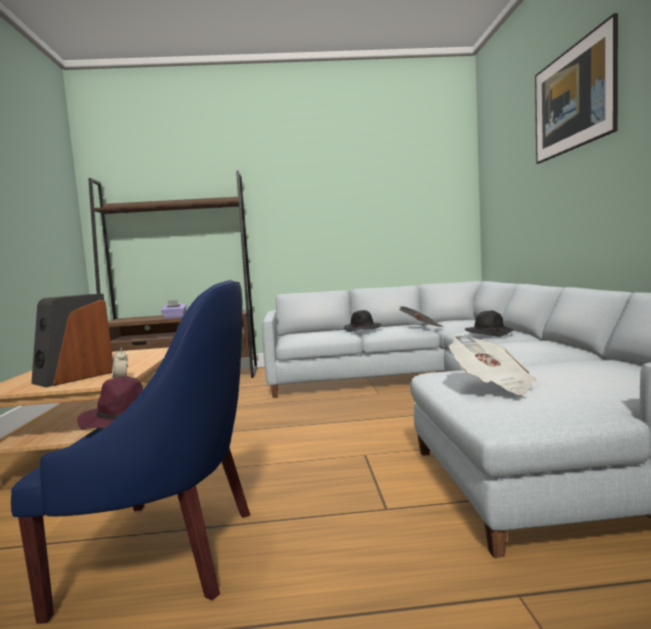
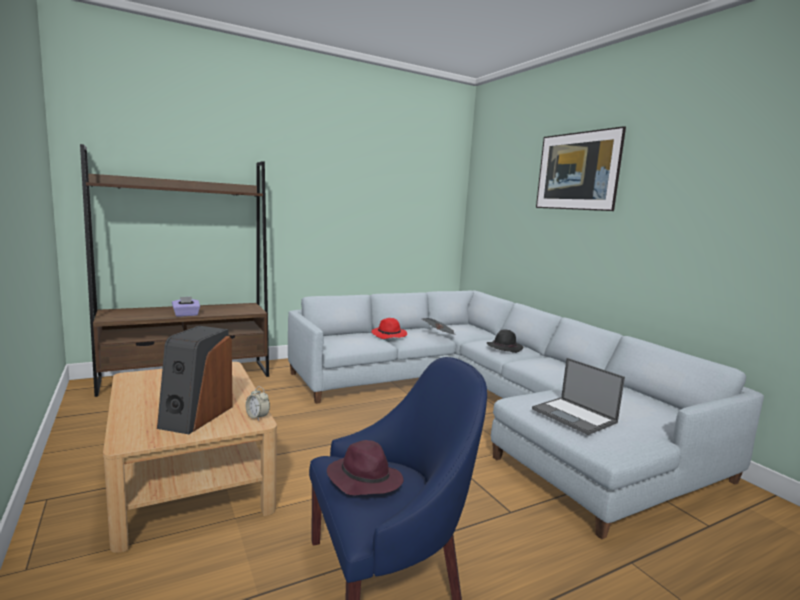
camera: 25 degrees left, 5 degrees up
(362, 329) = (389, 335): black hat -> red hat
(493, 385) = (575, 416): newspaper -> laptop

